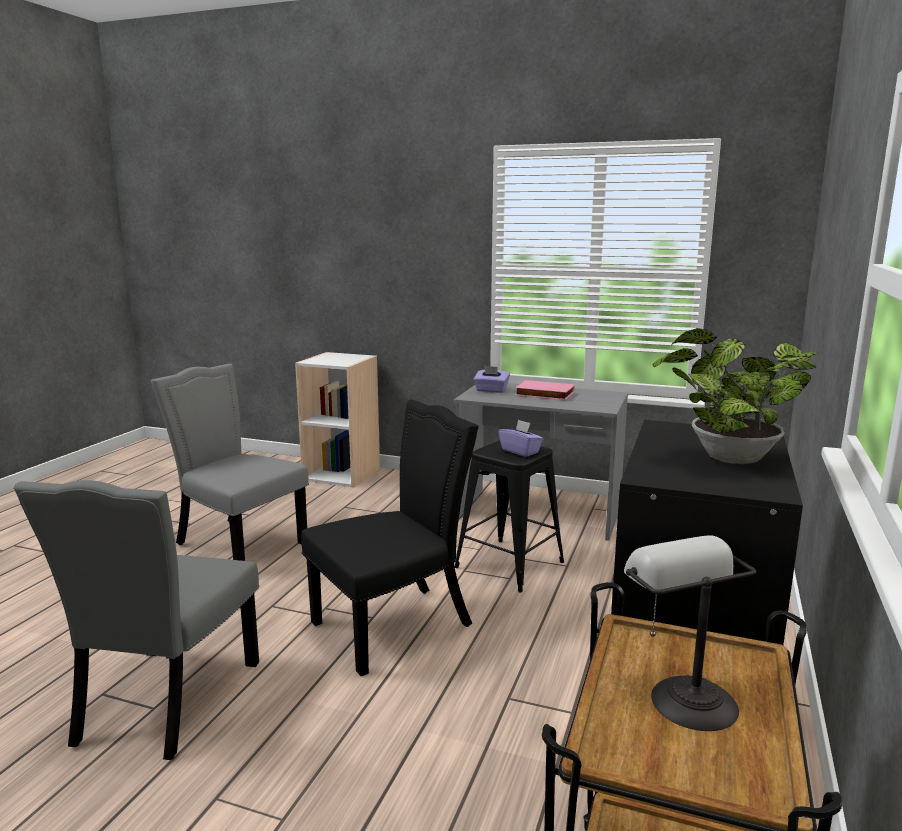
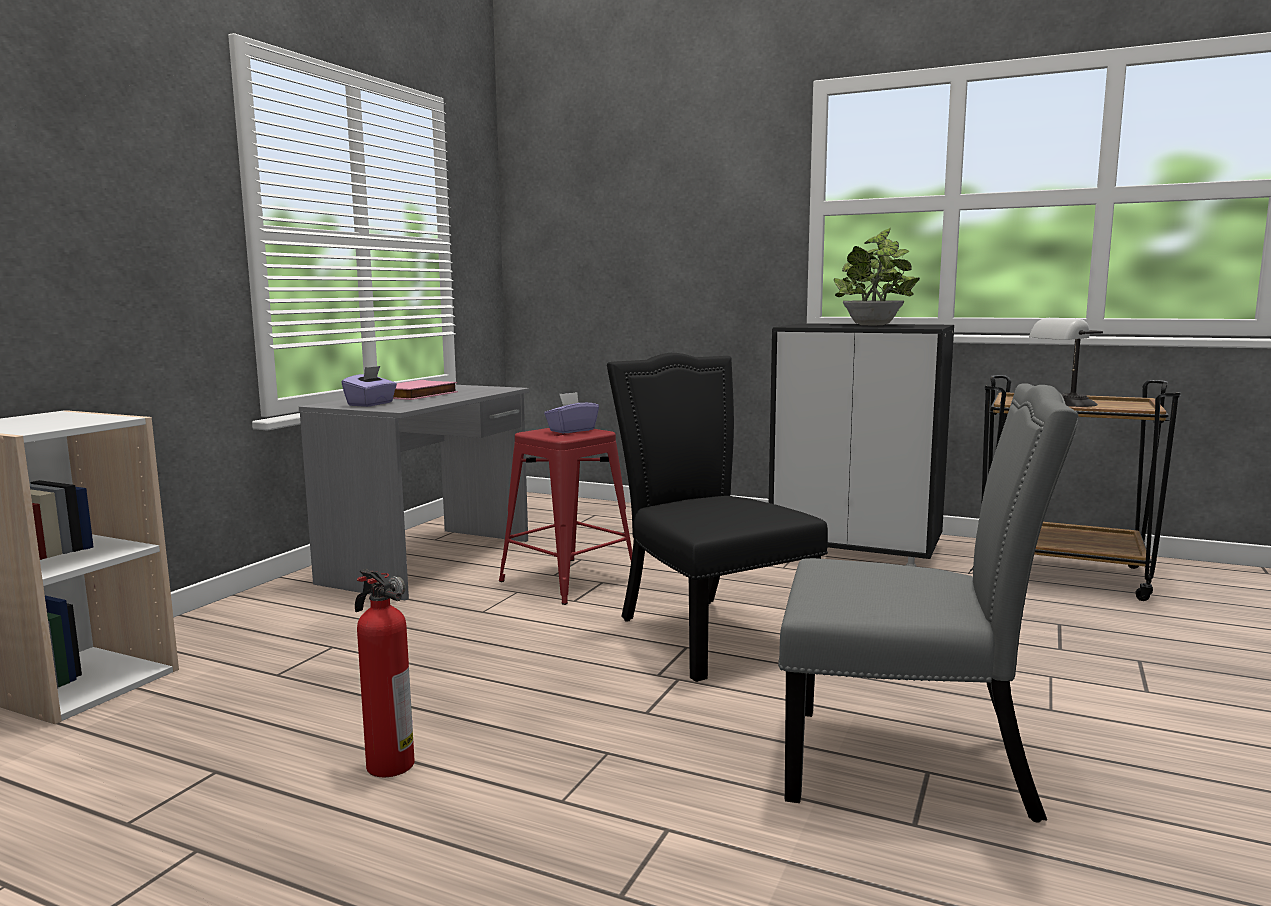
camera: 85 degrees left, 5 degrees down
(240, 545) = (388, 763): grey chair -> fire extinguisher
(509, 565) = (568, 580): black stool -> red stool

